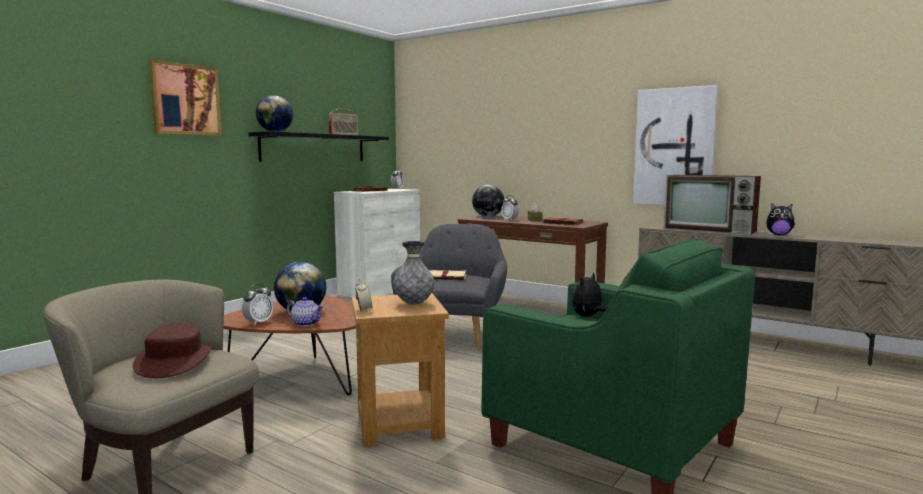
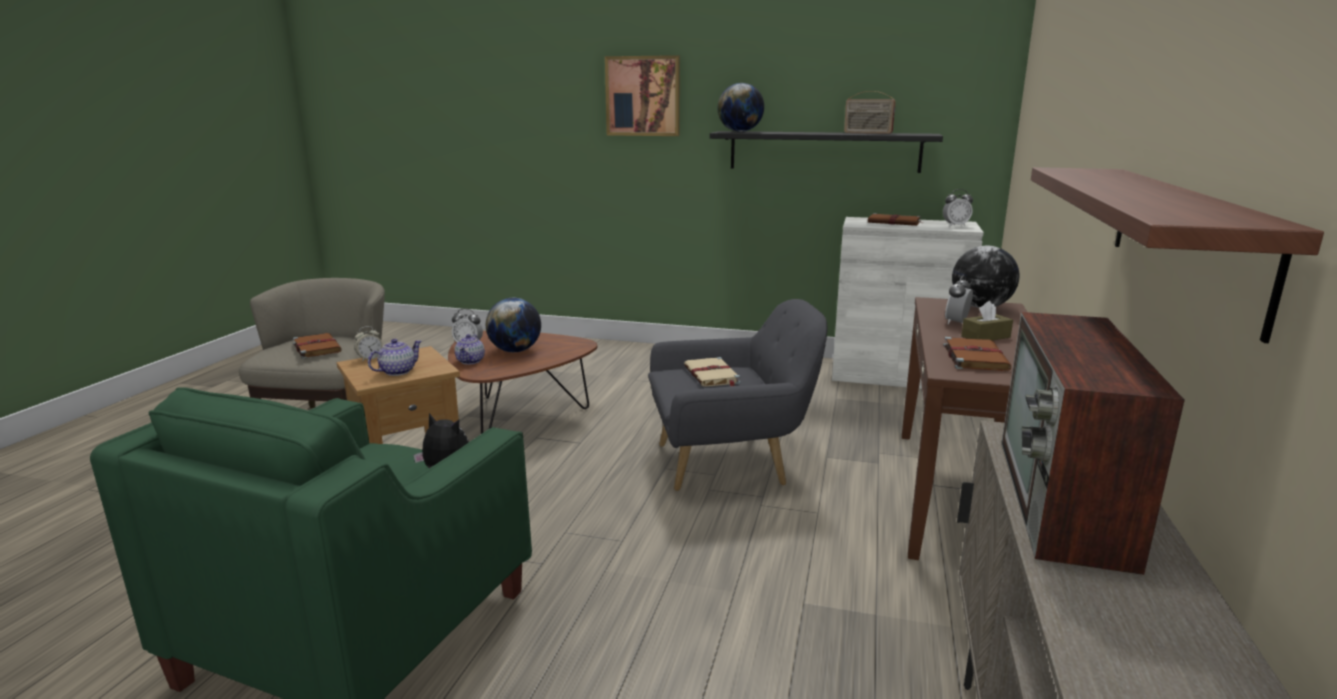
camera: 70 degrees right, 10 degrees up
(174, 361) = (316, 347): brown hat -> brown book
(414, 304) = (397, 371): grey vase -> teapot
(674, 147) = (1184, 237): picture -> shelf
(779, 234) = (1102, 612): plush toy -> none

